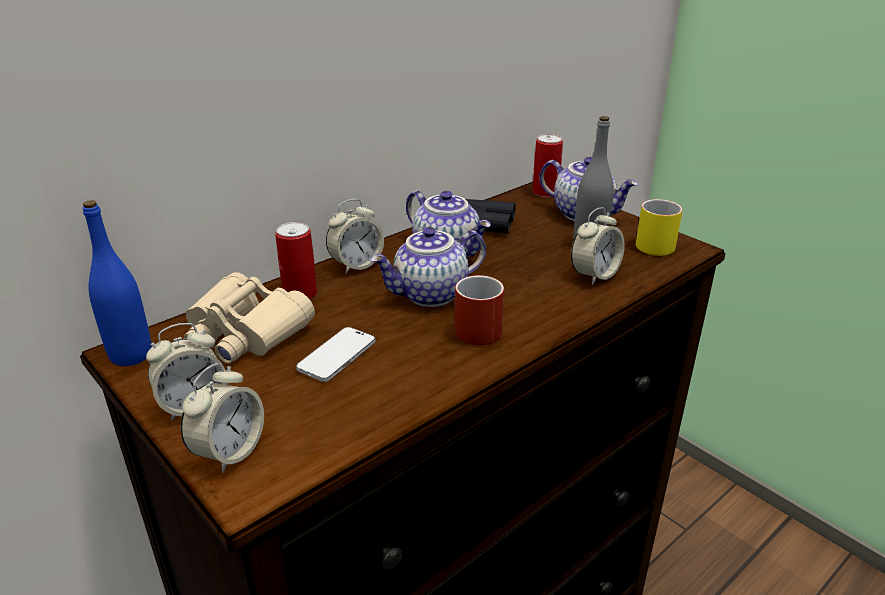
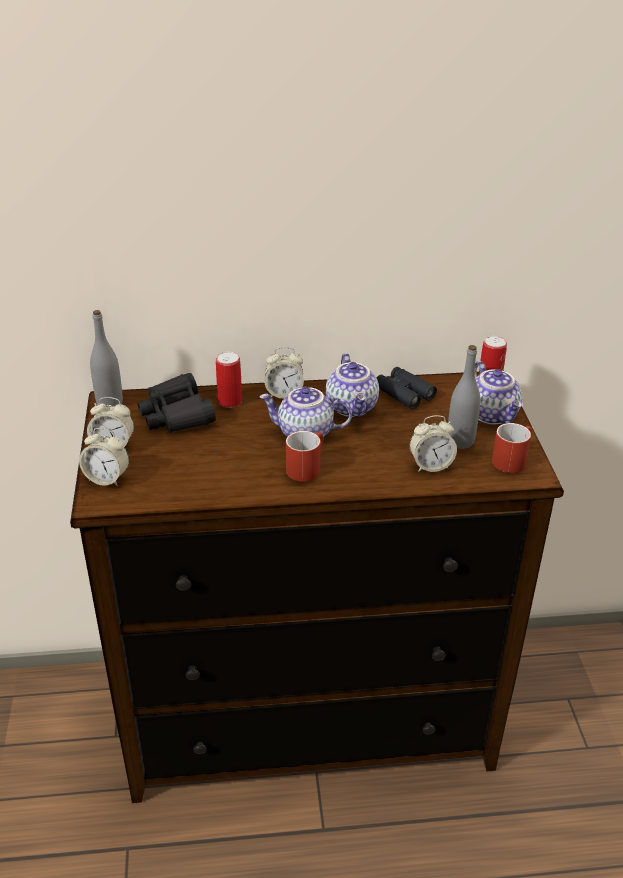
camera: 35 degrees right, 5 degrees up
(131, 355) = (109, 404): blue bottle -> grey bottle
(229, 452) = (107, 478): alarm clock -> alarm clock turned 45 degrees clockwise
(245, 332) = (176, 414): beige binoculars -> black binoculars
(337, 356) = (208, 450): phone -> none
(653, 243) = (511, 459): yellow mug -> red mug

